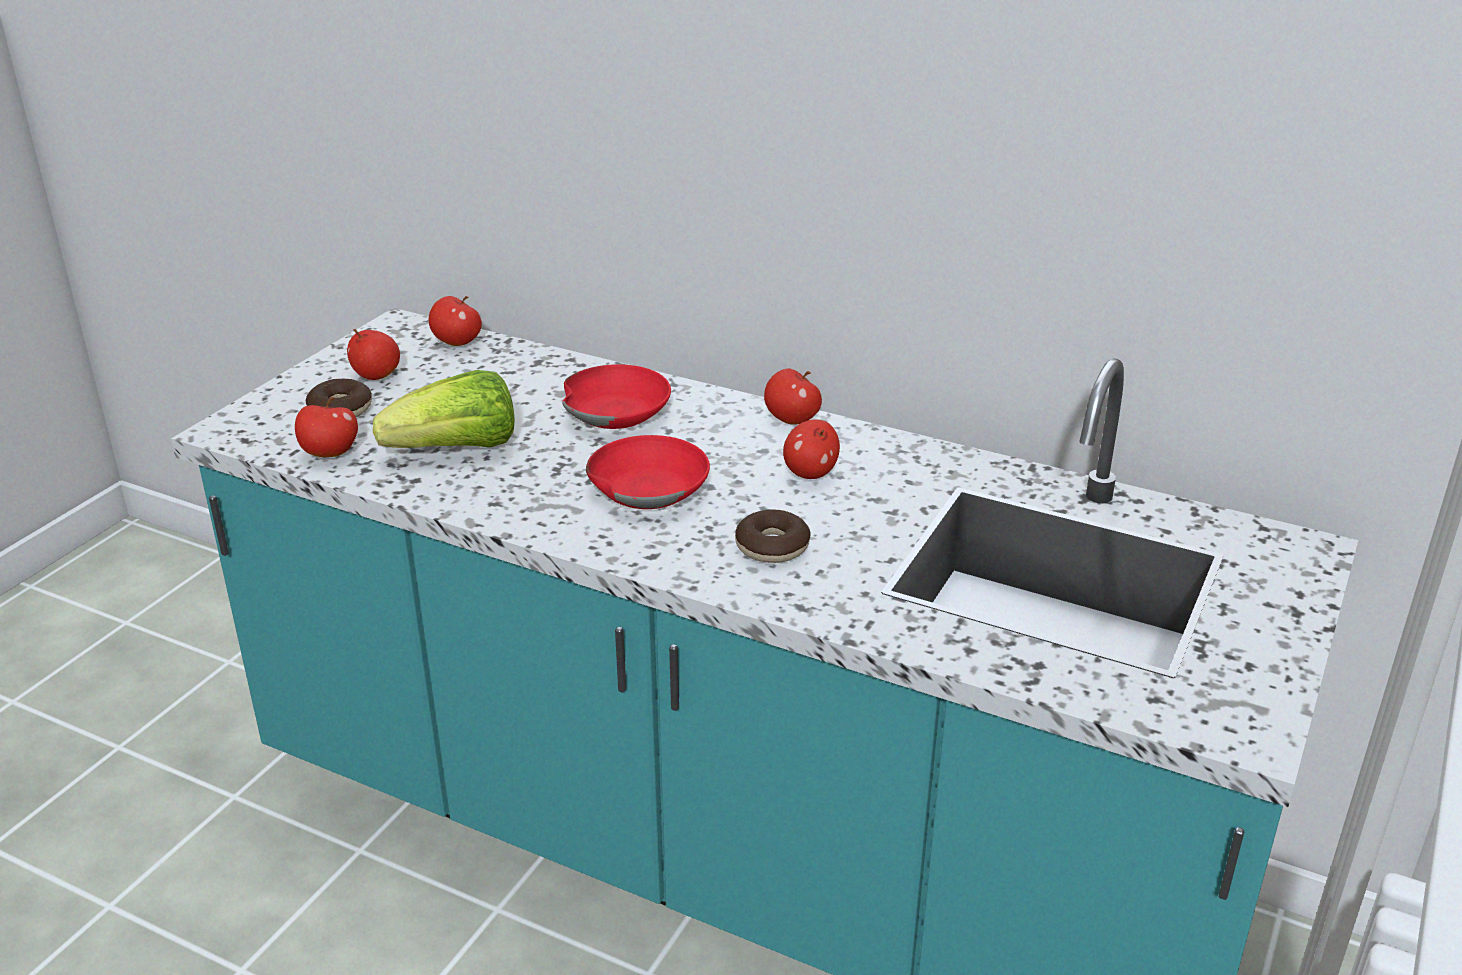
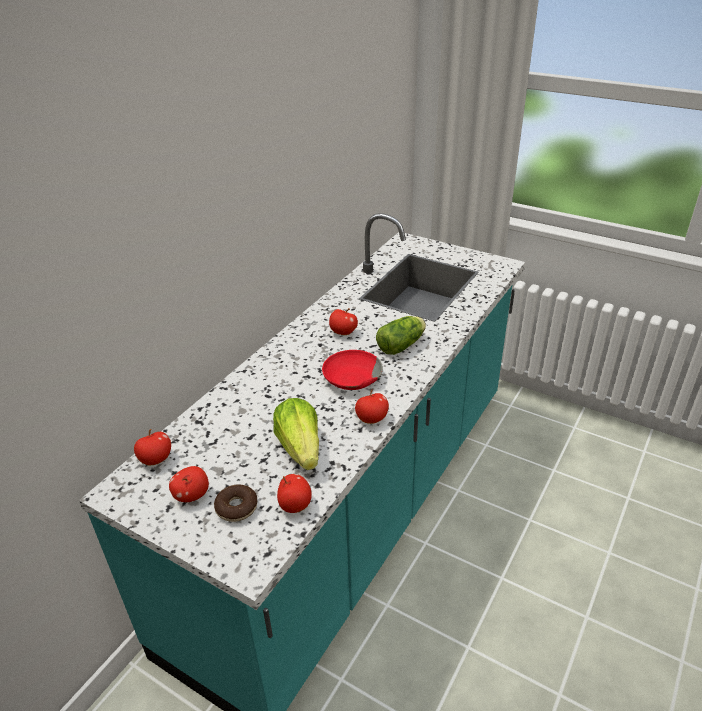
camera: 85 degrees left, 5 degrees up
(616, 412) = (270, 389): red bowl -> none
(772, 547) = (402, 345): donut -> lettuce
(791, 420) = (293, 335): apple -> apple (372, 419)

